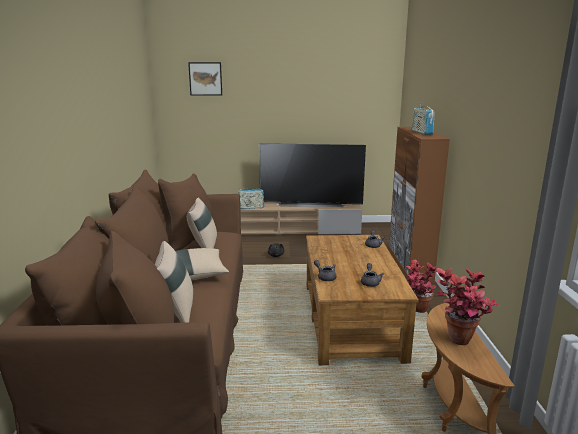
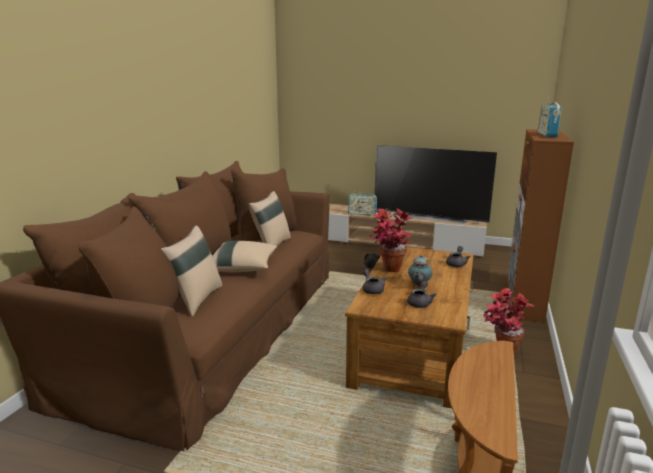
camera: 20 degrees right, 0 degrees up
(205, 79) = (329, 75): picture -> none
(358, 268) = (418, 286): none -> teapot
(459, 344) = (478, 392): potted plant -> potted plant (388, 271)

